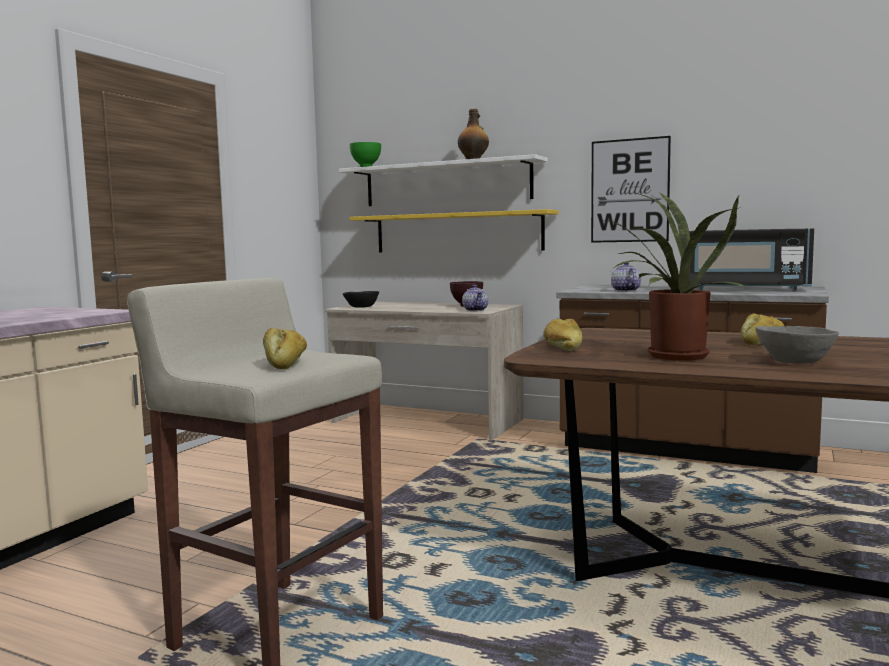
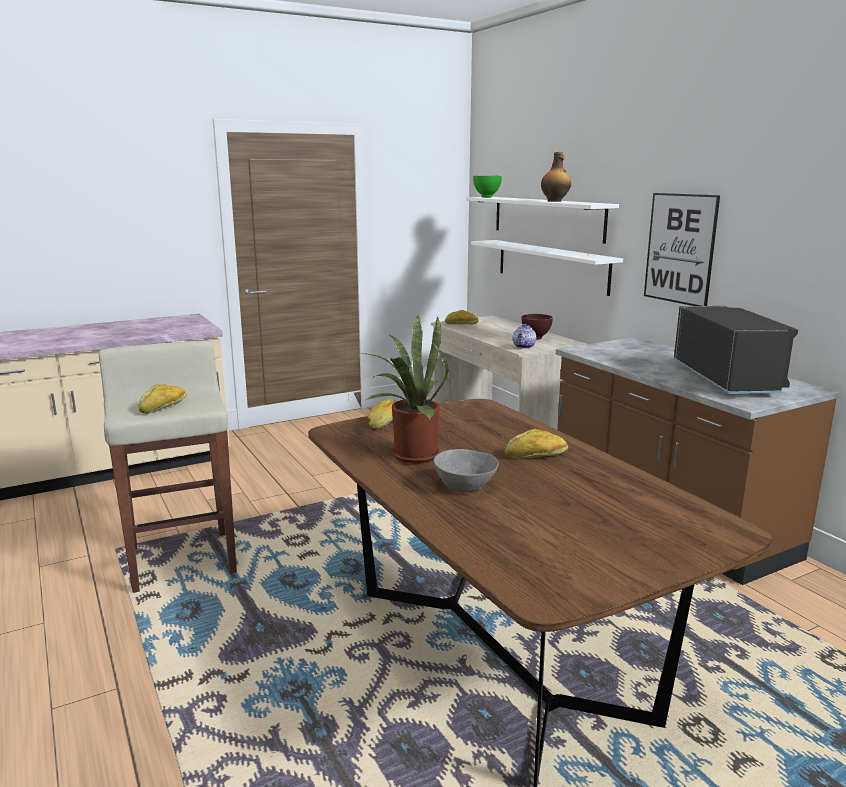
camera: 35 degrees right, 10 degrees up
(362, 307) = (461, 324): black bowl -> bread
(457, 232) = (551, 265): yellow shelf -> white shelf
(624, 290) = (613, 359): teapot -> none
(743, 289) = (726, 379): black microwave -> black microwave turned 150 degrees counterclockwise

